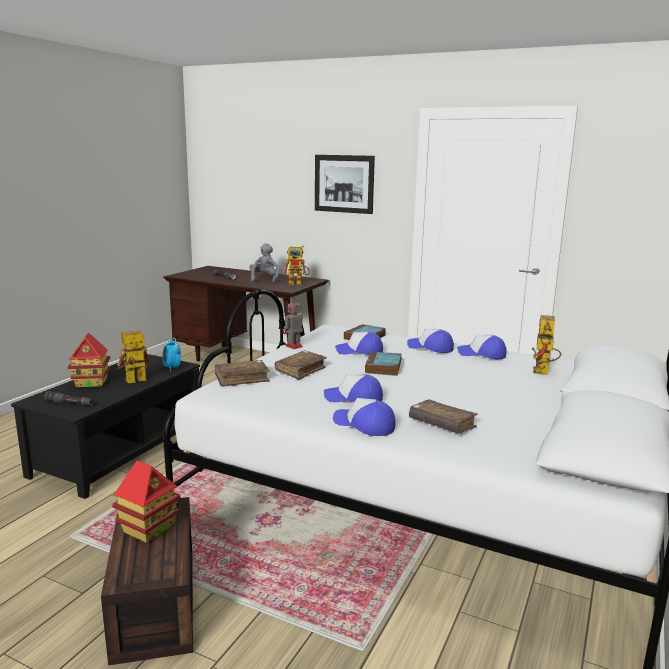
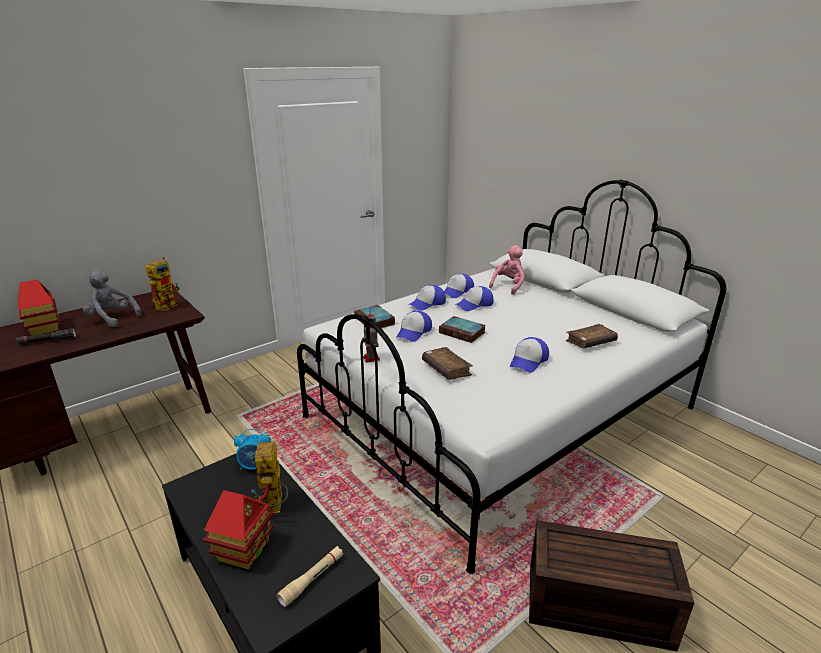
camera: 65 degrees left, 10 degrees up
(70, 403) = (312, 579): black flashlight -> beige flashlight
(149, 528) = (589, 556): toy house -> toy house (44, 328)
(241, 379) = (451, 404): brown book -> none
(344, 184) = (166, 167): picture -> none
(364, 425) = (584, 369): cap -> cap (474, 304)
(543, 373) = (508, 286): toy robot -> pink plush toy

